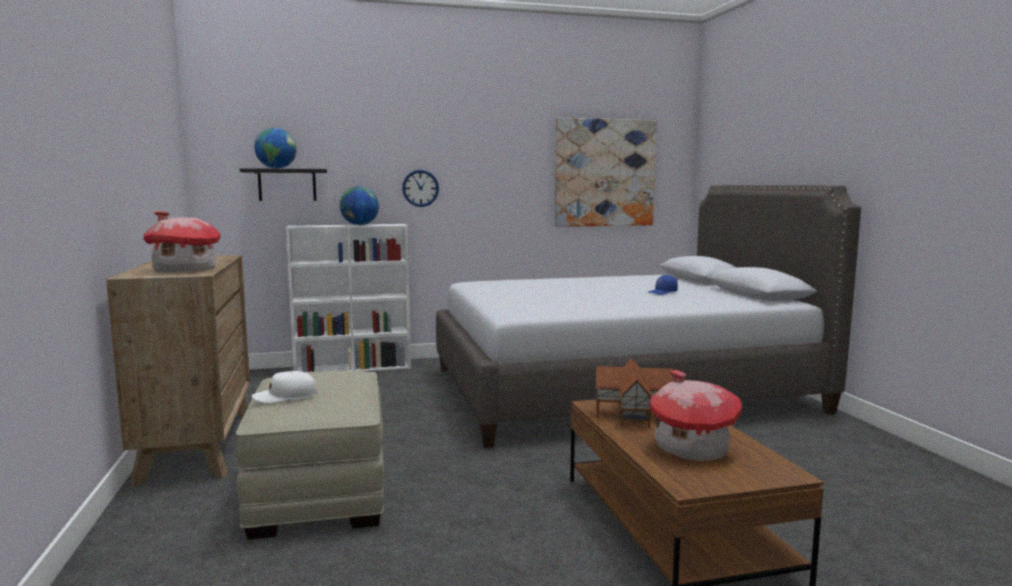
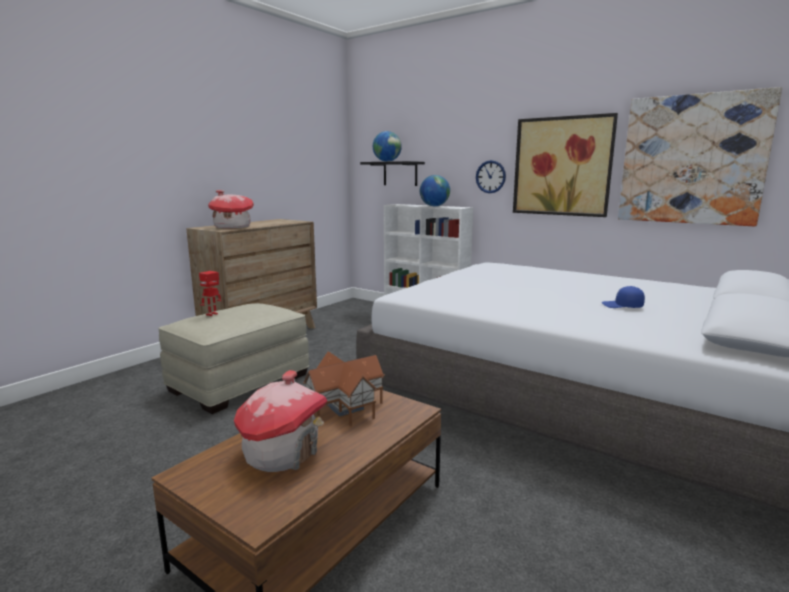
camera: 50 degrees right, 5 degrees up
(285, 397) = (212, 314): white cap -> toy robot
(498, 177) = (562, 166): none -> picture

